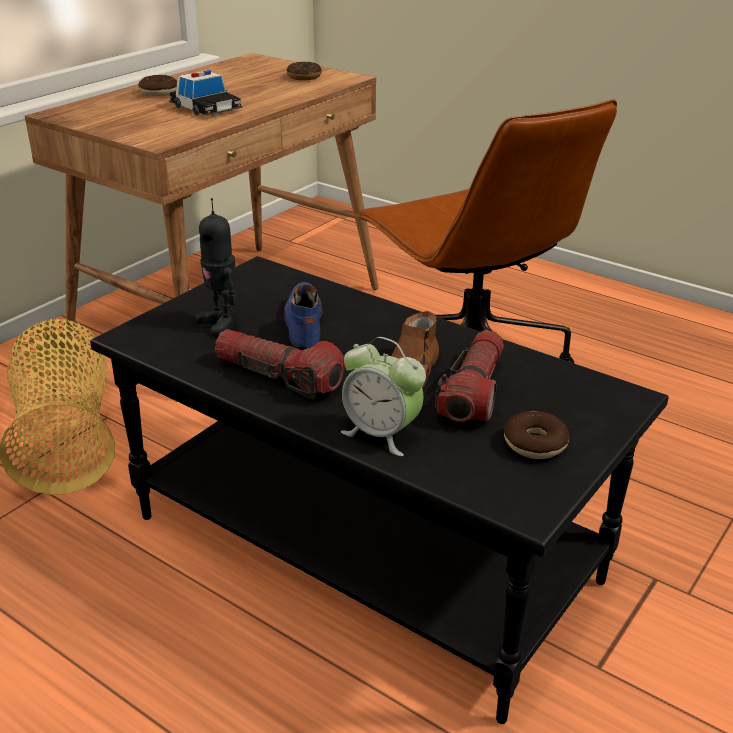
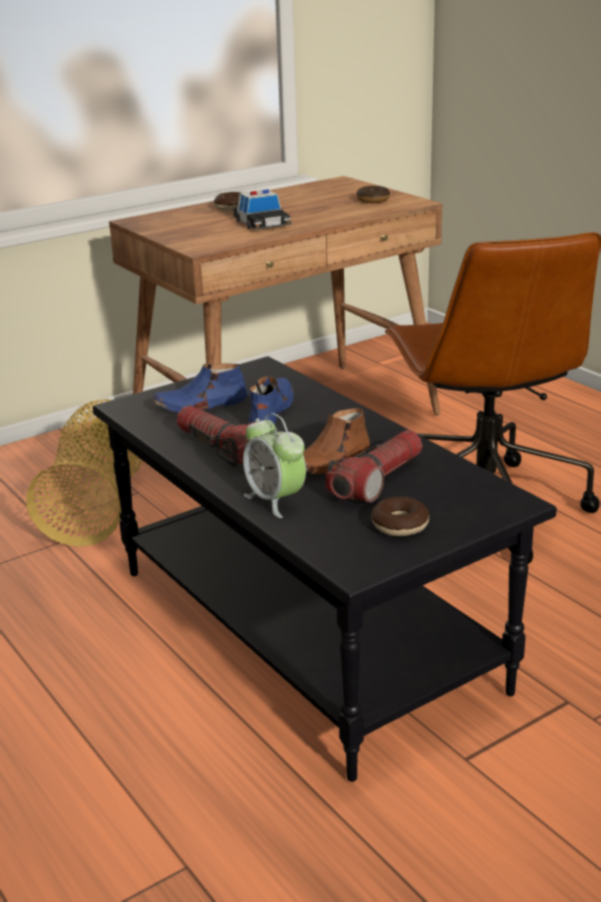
camera: 20 degrees right, 5 degrees down
(220, 324) = (201, 405): toy robot -> blue shoe

